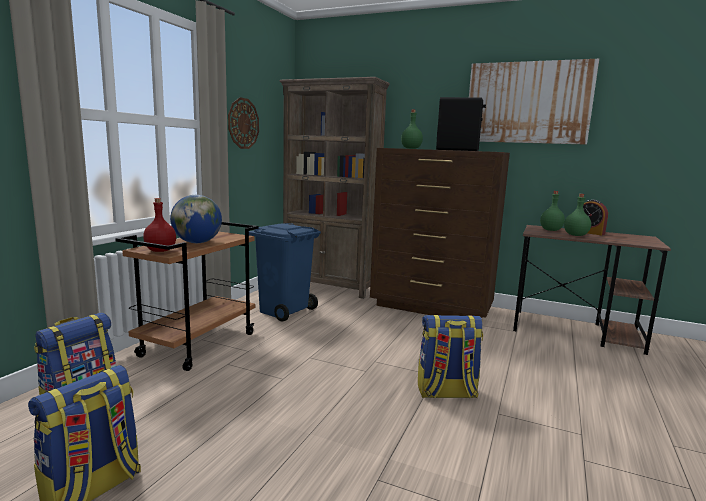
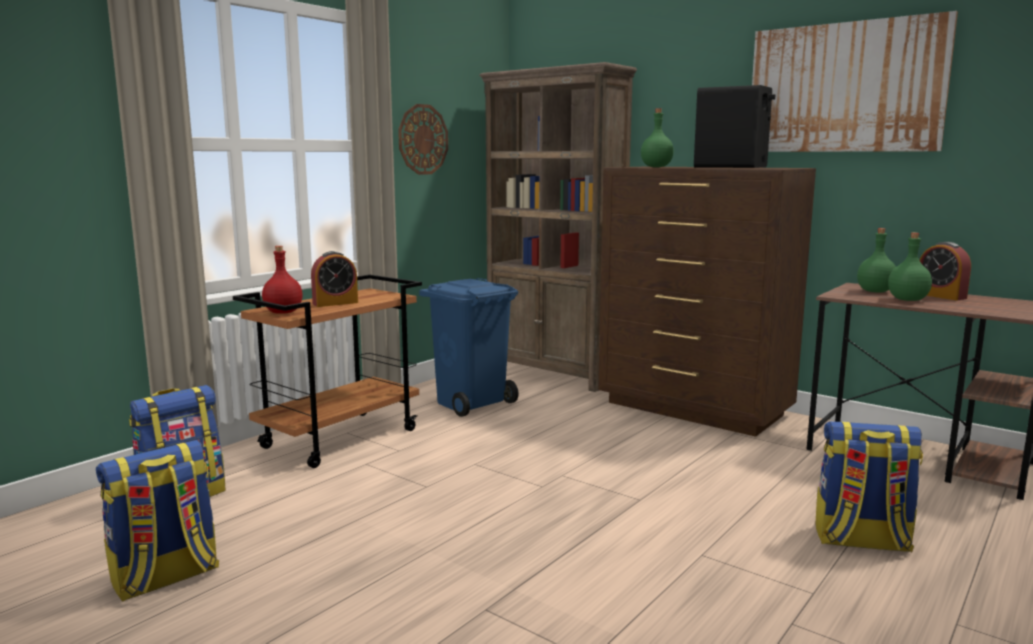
camera: 15 degrees right, 0 degrees up
(197, 242) = (335, 303): globe -> alarm clock
(446, 393) = (641, 522): backpack -> backpack (861, 541)

